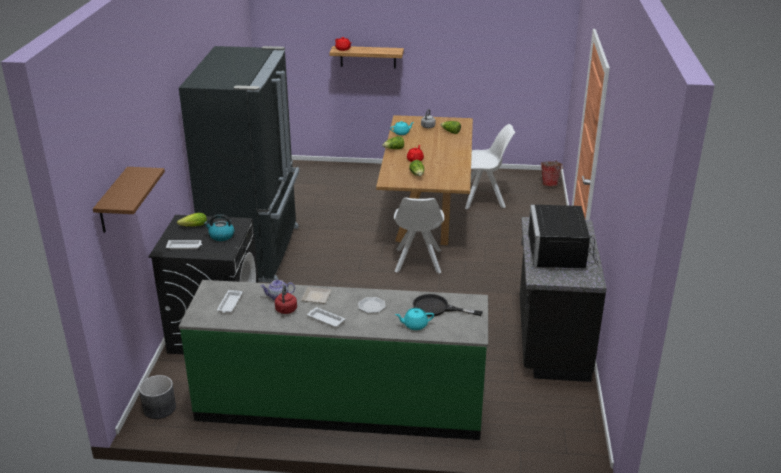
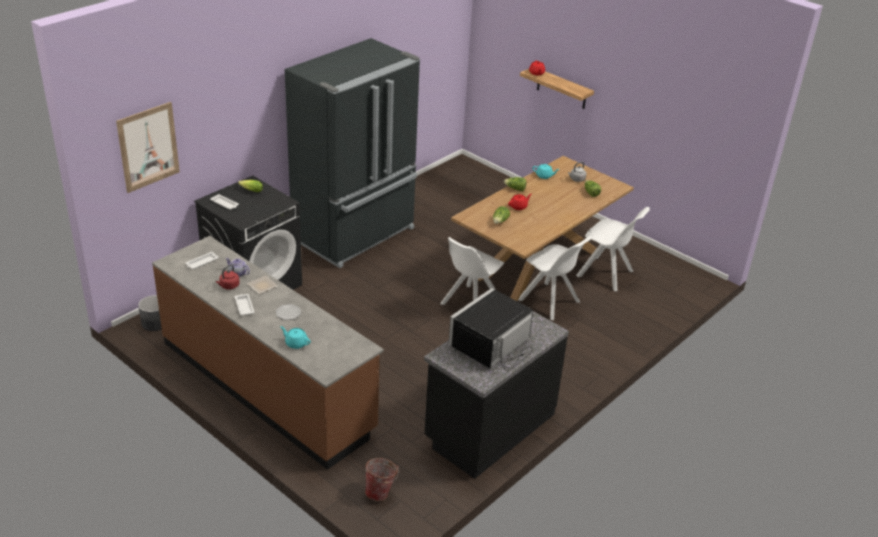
camera: 35 degrees right, 5 degrees up
(113, 201) = (148, 147): brown shelf -> picture
(221, 236) = (258, 207): kettle -> none
(340, 404) = (267, 386): green counter -> brown counter
(437, 308) = (330, 339): black frying pan -> none
(472, 234) = (550, 302): none -> white chair
(550, 184) = (694, 288): bucket -> bucket (381, 492)

